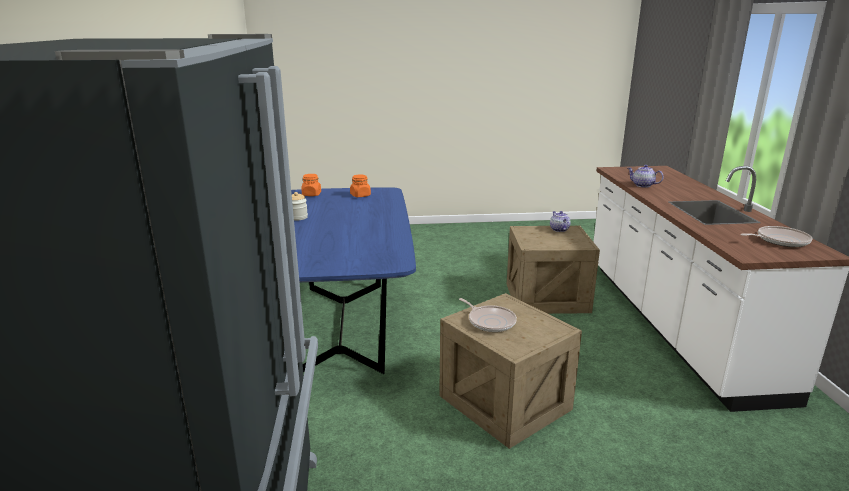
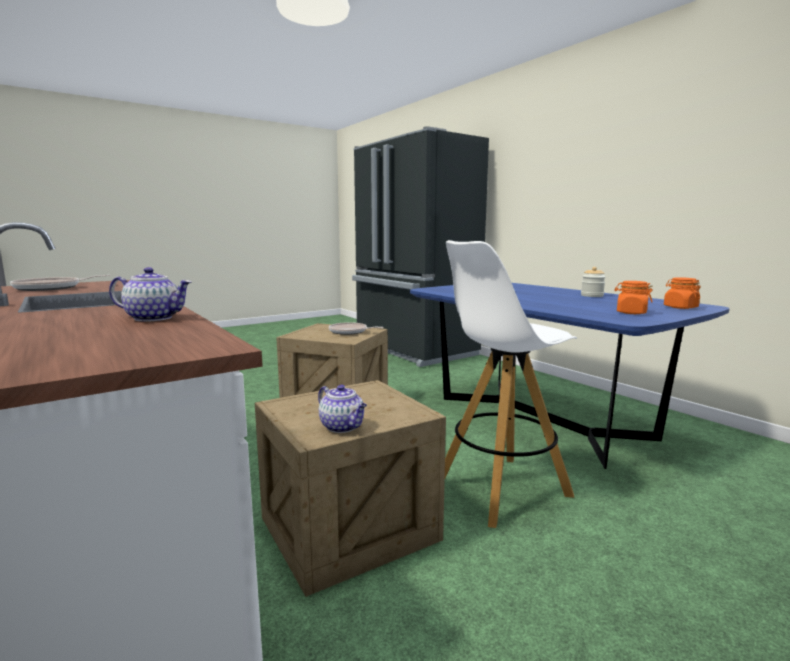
camera: 150 degrees right, 10 degrees down
(453, 293) = (500, 489): none -> white stool

